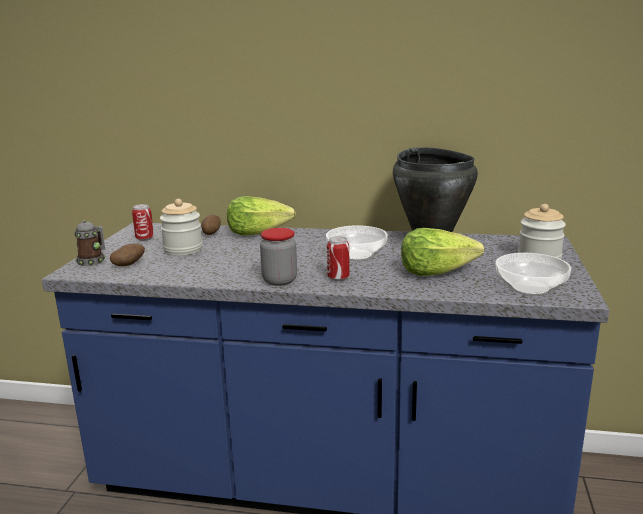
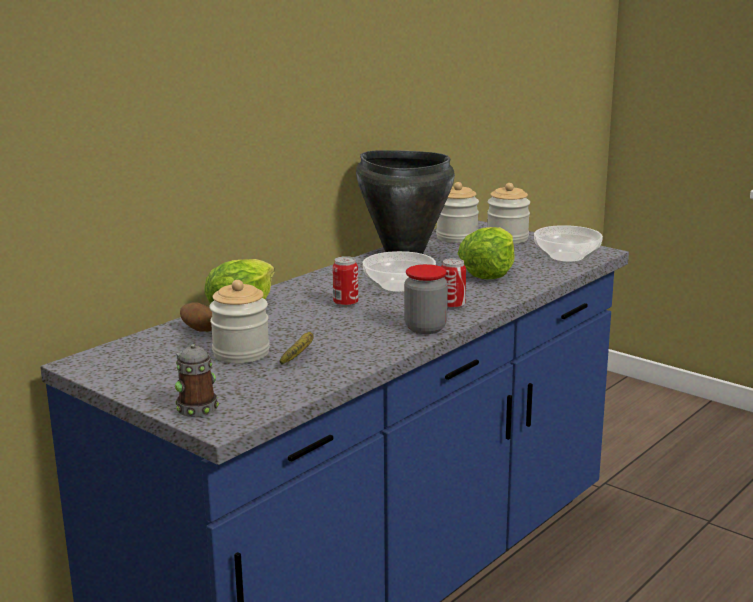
camera: 60 degrees left, 0 degrees up
(128, 265) = (251, 388): potato -> none
(145, 238) = (148, 367): can -> can (345, 304)
(192, 262) = (300, 355): none -> banana
(505, 245) = (457, 237): none -> jar

